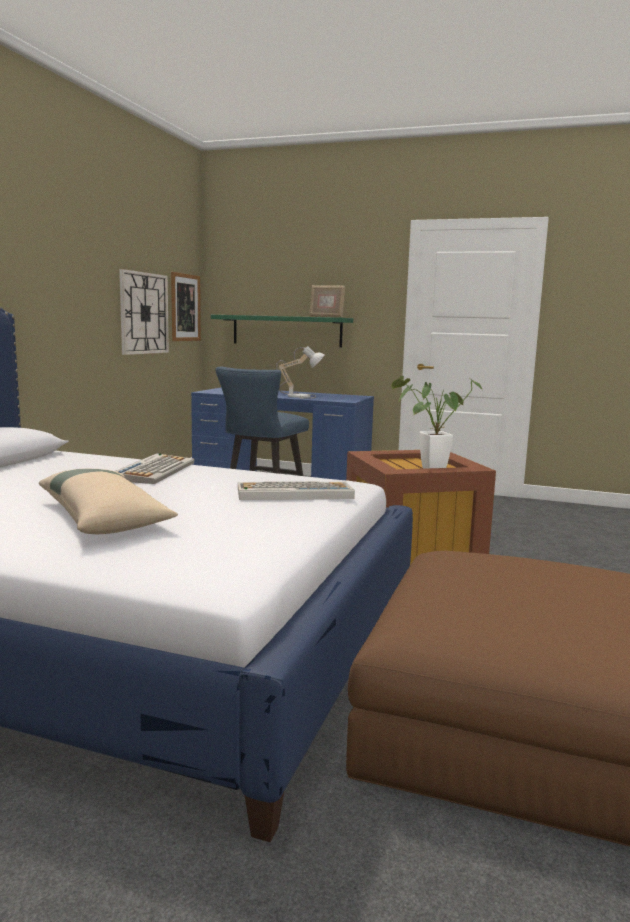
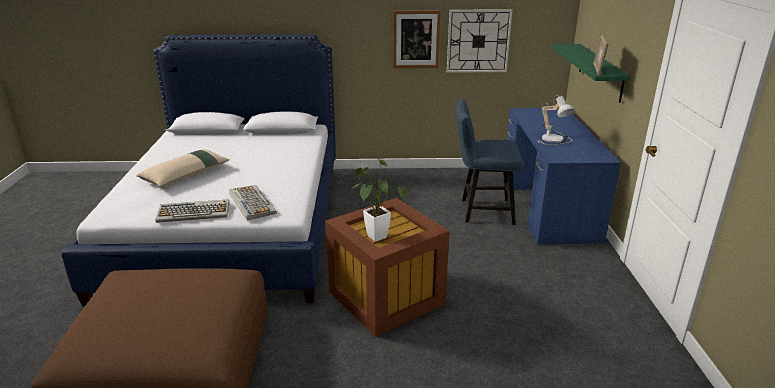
camera: 70 degrees right, 15 degrees up
(154, 471) = (283, 162): keyboard -> keyboard (194, 212)
(185, 307) = (542, 34): picture -> picture (416, 39)

